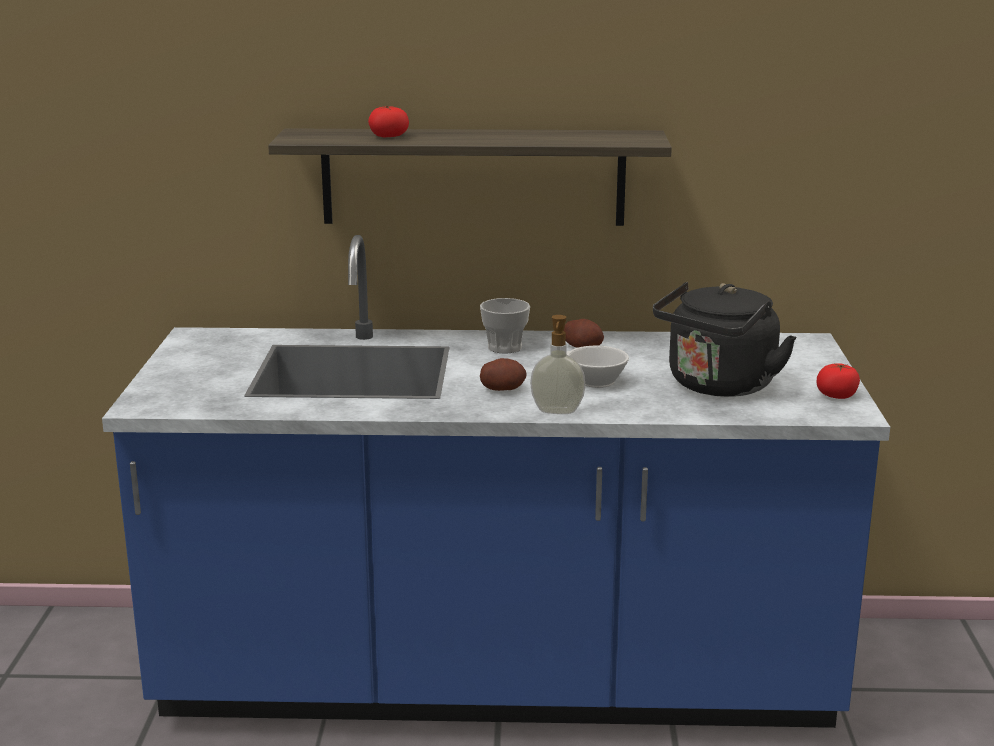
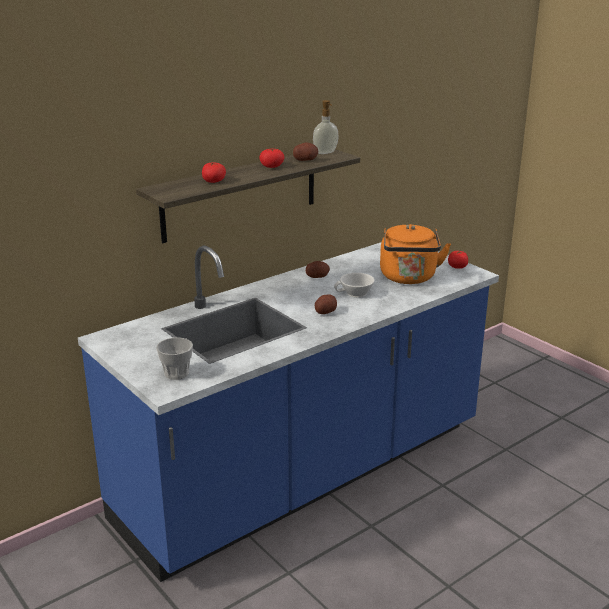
camera: 40 degrees left, 5 degrees up
(504, 347) = (283, 289): cup -> cup (176, 373)
(510, 135) = (271, 166): none -> tomato
(557, 412) = (370, 315): soap dispenser -> soap dispenser (326, 153)
(577, 137) = (305, 160): none -> potato
(718, 386) = (409, 278): black kettle -> orange kettle

